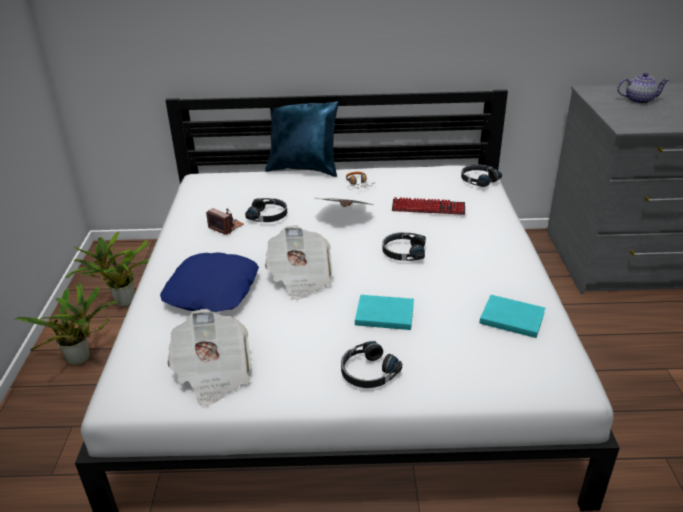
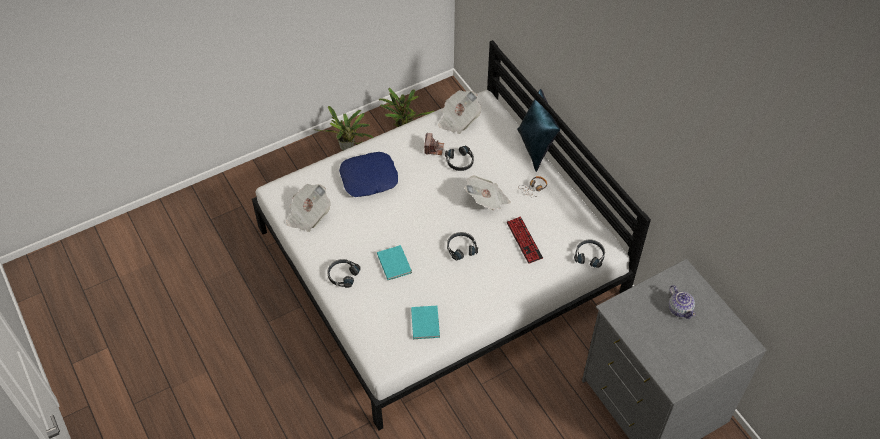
camera: 60 degrees right, 20 degrees up
(300, 278) = (404, 211): newspaper -> newspaper (458, 120)

